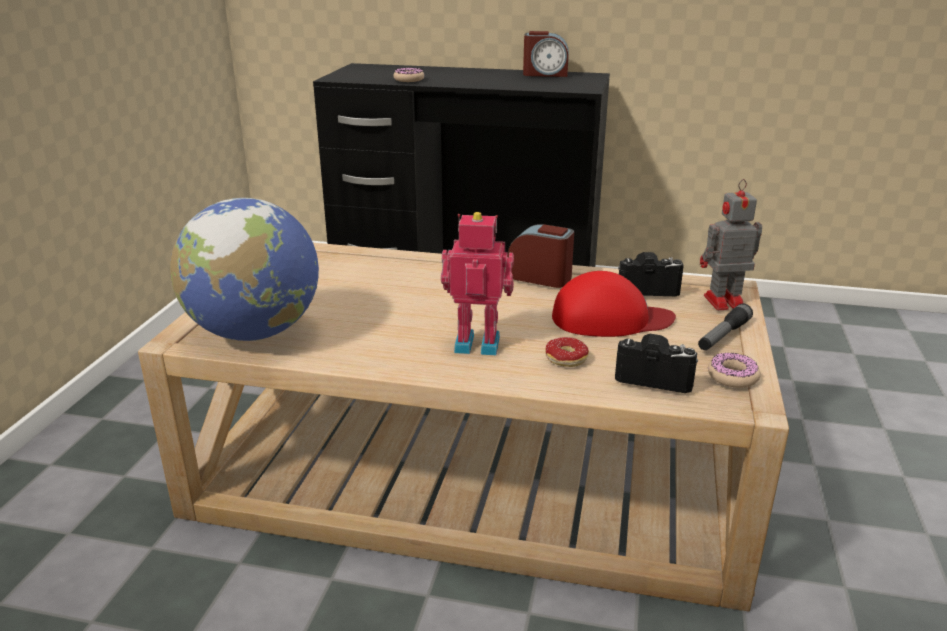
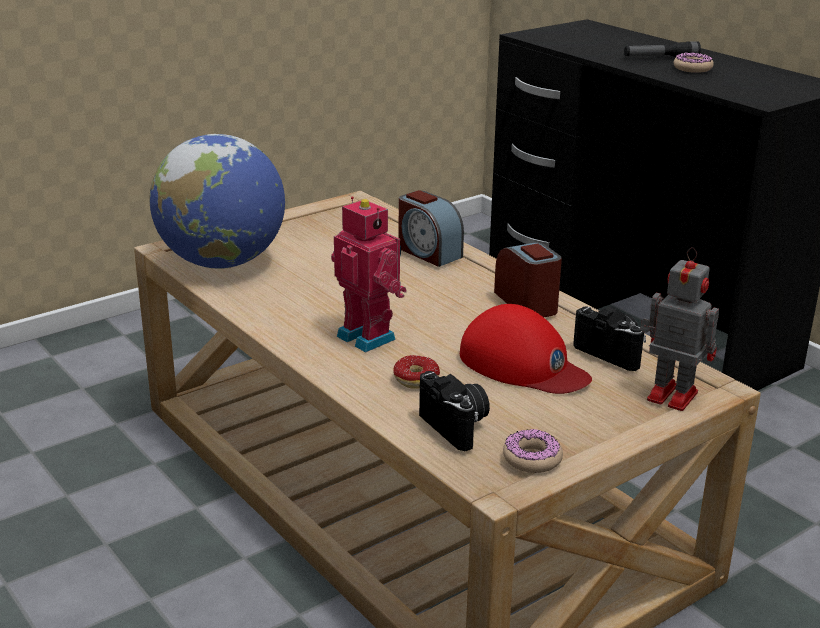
camera: 40 degrees right, 0 degrees up
(409, 79) = (595, 50): donut -> donut (692, 68)
(545, 74) = (767, 73): alarm clock -> alarm clock (428, 252)
(723, 336) = (601, 423): flashlight -> flashlight (661, 58)

